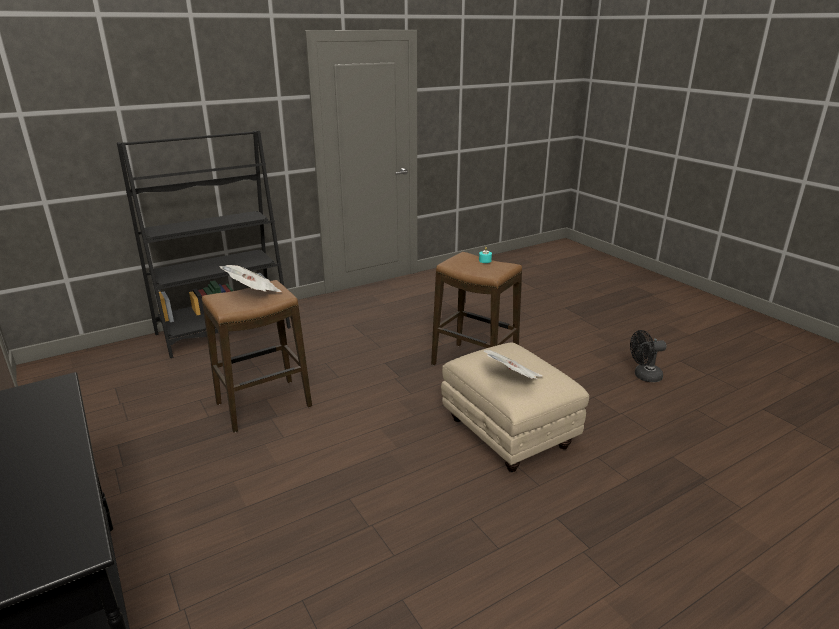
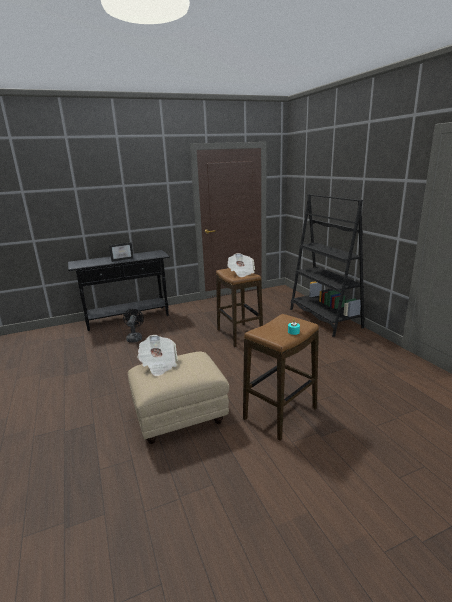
camera: 100 degrees right, 5 degrees down
(50, 451) = (122, 259): none -> picture frame
(643, 376) = (244, 553): black fan -> black fan (134, 338)

